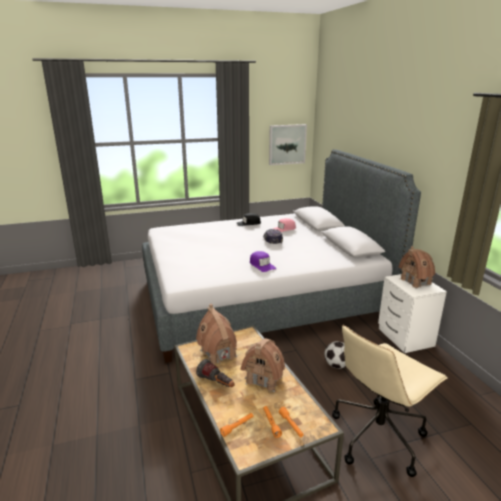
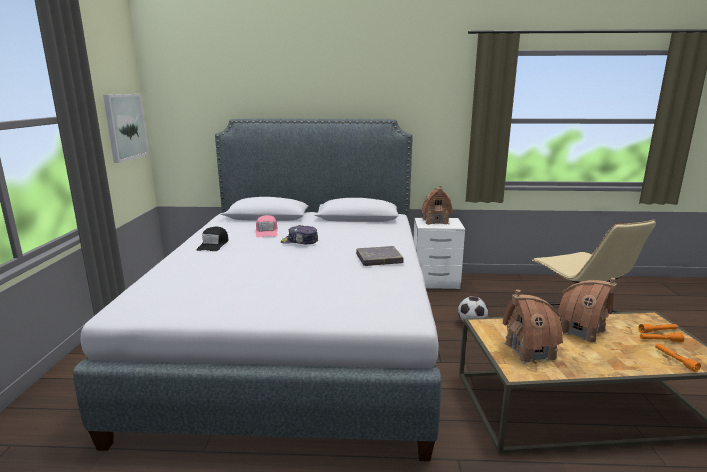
camera: 70 degrees left, 5 degrees down
(217, 383) = (598, 361): flashlight -> none
(262, 265) = (379, 259): purple cap -> grey book

